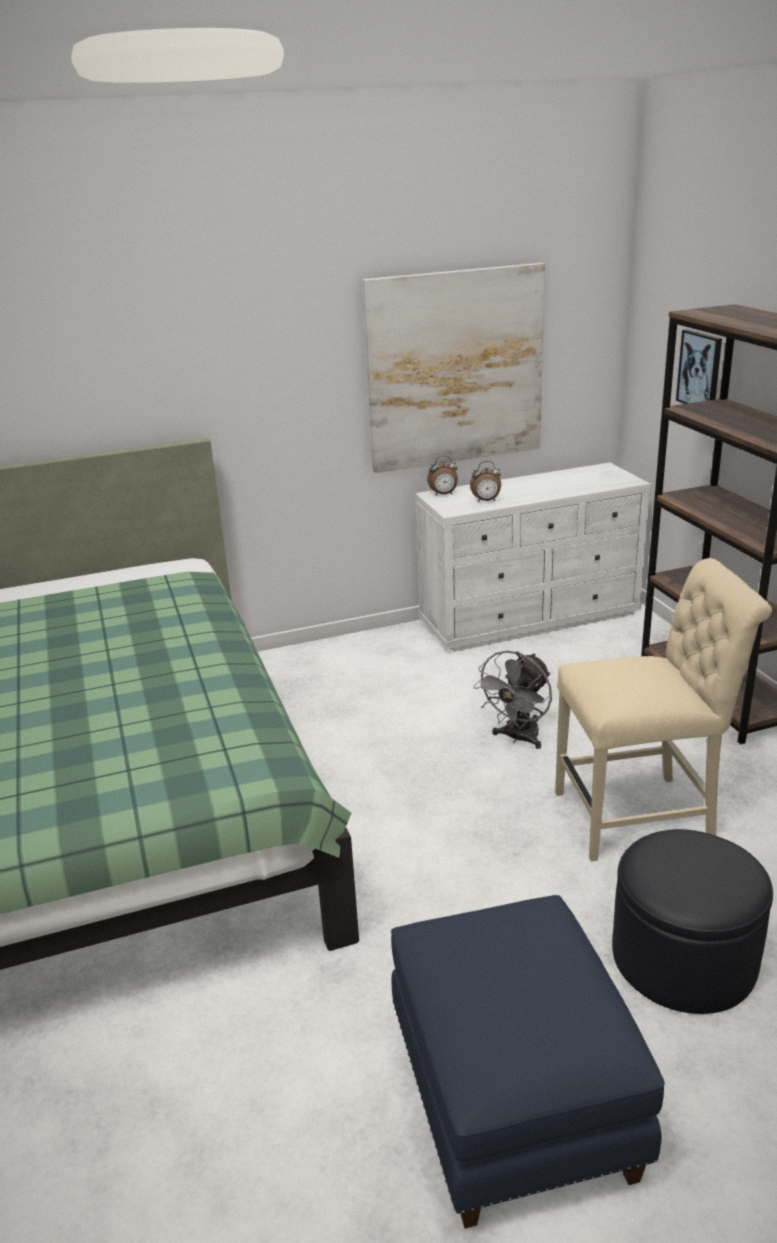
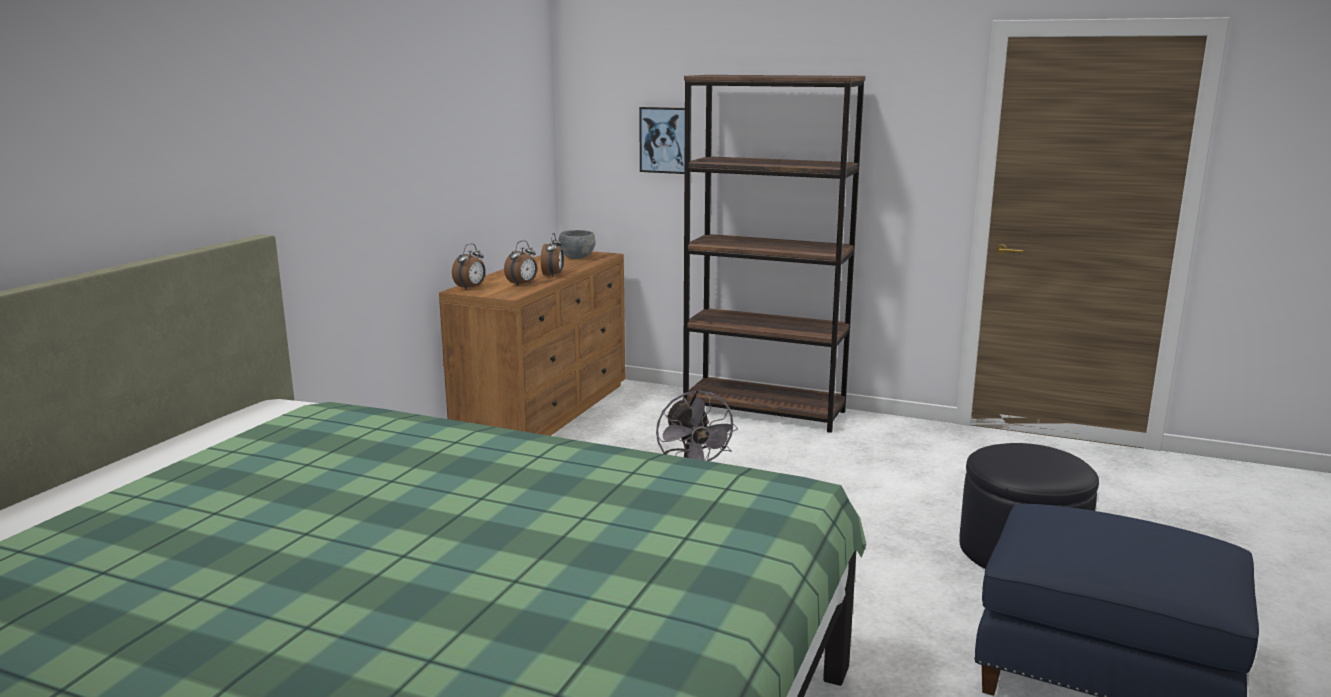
camera: 50 degrees left, 10 degrees down
(455, 368) = (456, 152): picture -> none
(530, 496) = (553, 275): none -> alarm clock
(531, 618) = (545, 411): white dresser -> brown dresser
(597, 478) = (577, 257): none -> grey bowl
(642, 816) = (858, 494): beige chair -> none

